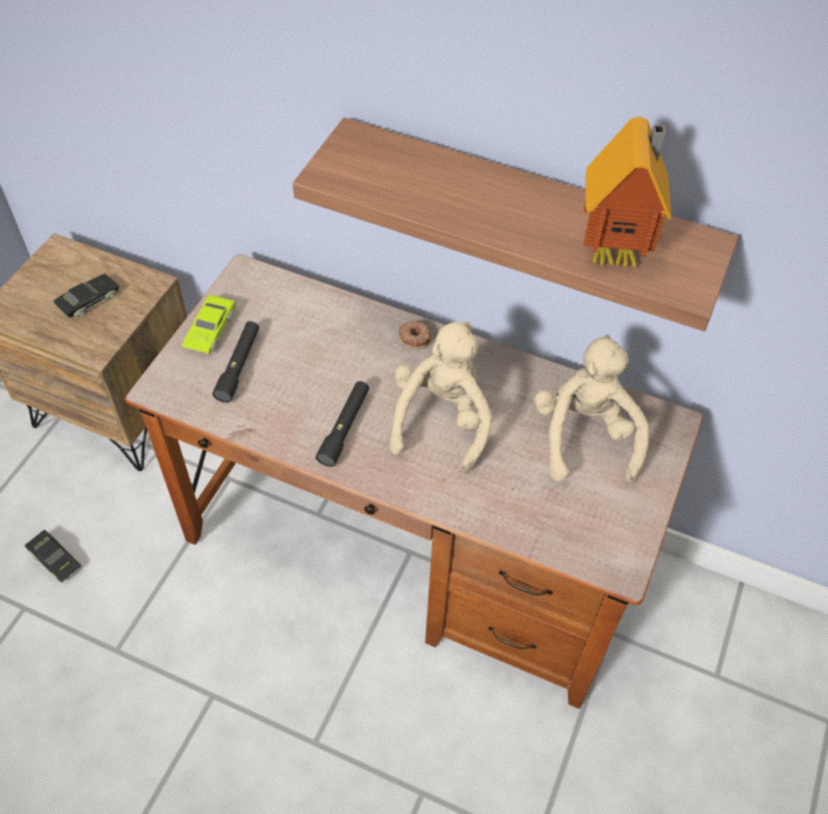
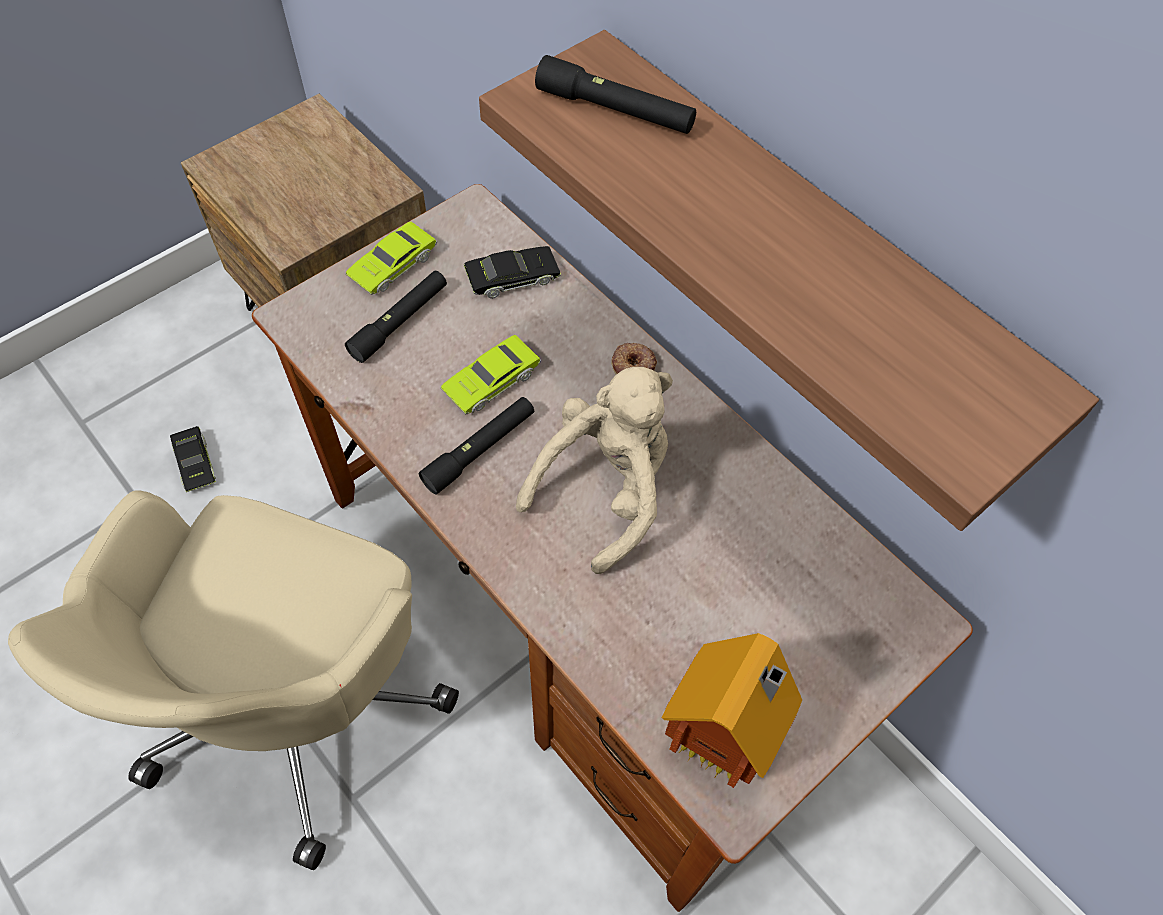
camera: 25 degrees right, 5 degrees up
(88, 300) = (312, 183): black toy car -> black toy car (512, 277)
(237, 695) = (299, 702): none -> beige office chair
(326, 381) = (491, 381): none -> green toy car
(383, 164) = (615, 110): none -> black flashlight
(585, 436) = (785, 591): beige plush toy -> none
(616, 253) = (879, 355): toy house -> toy house (722, 742)

